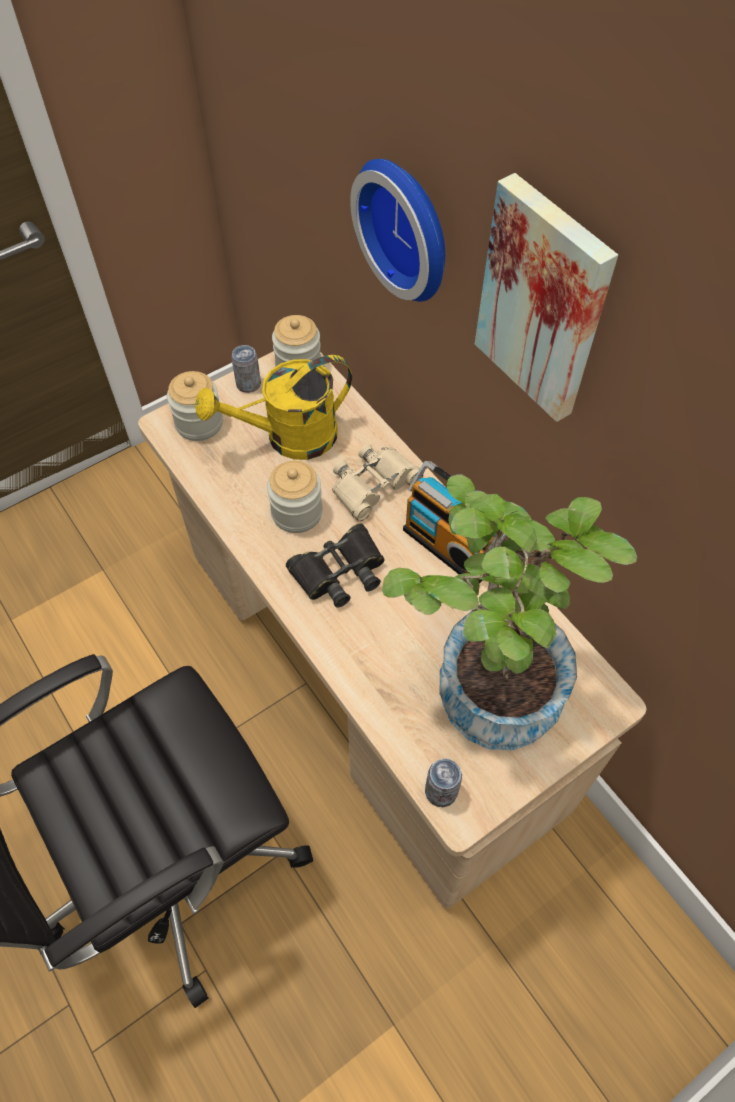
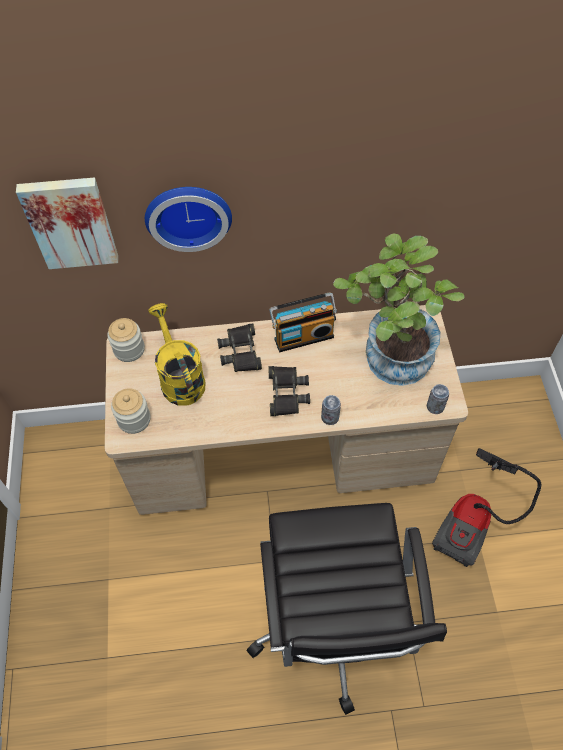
camera: 60 degrees left, 0 degrees up
(248, 384) = (123, 381): can -> can (330, 417)
(289, 438) = (179, 377): yellow watering can -> yellow watering can turned 150 degrees clockwise
(297, 512) = (235, 396): jar -> none
(373, 485) = (241, 352): beige binoculars -> black binoculars
(420, 1004) = (474, 520): none -> vacuum cleaner
(545, 300) = (304, 181): picture -> picture (70, 221)

